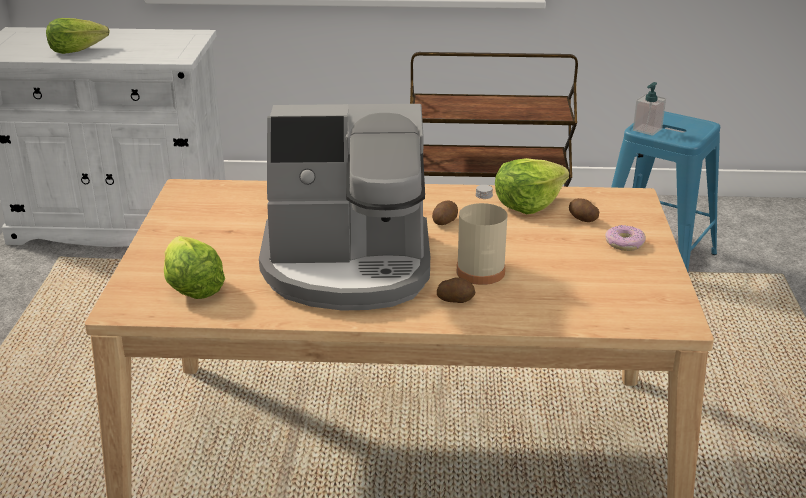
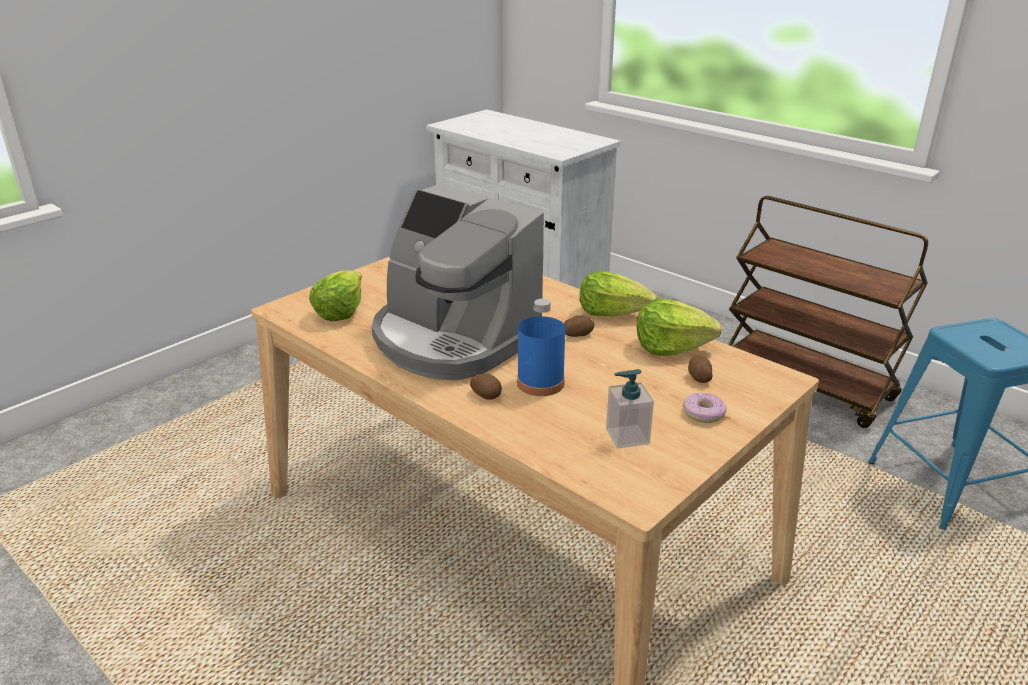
camera: 40 degrees right, 0 degrees up
(77, 50) = (503, 133): lettuce -> lettuce (613, 313)
(480, 272) = (540, 383): beige bottle -> blue bottle
(647, 130) = (957, 335): soap dispenser -> soap dispenser (627, 436)

